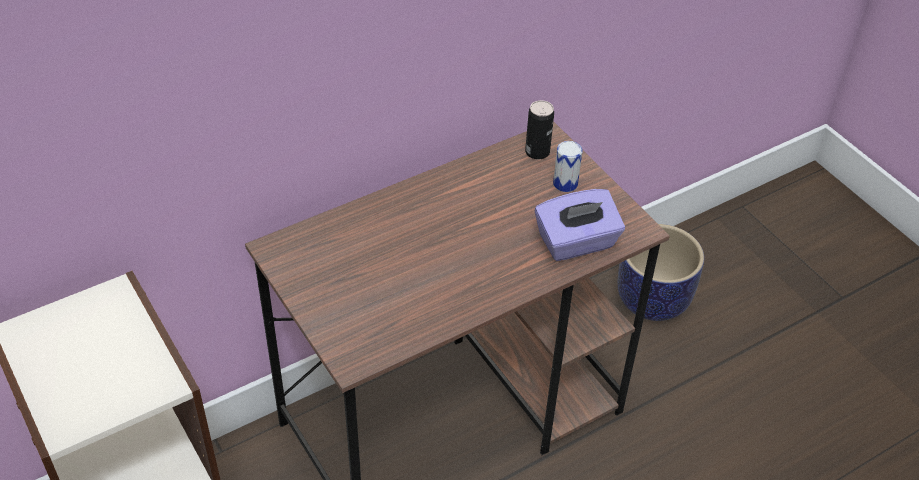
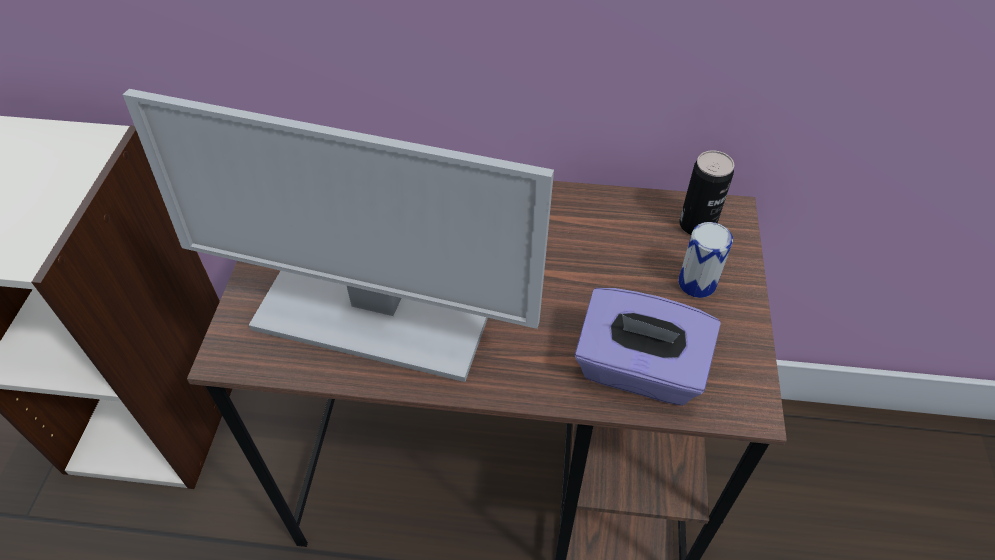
camera: 40 degrees right, 5 degrees up
(410, 295) = (372, 313): none -> monitor
(651, 300) = (819, 482): planter -> none

